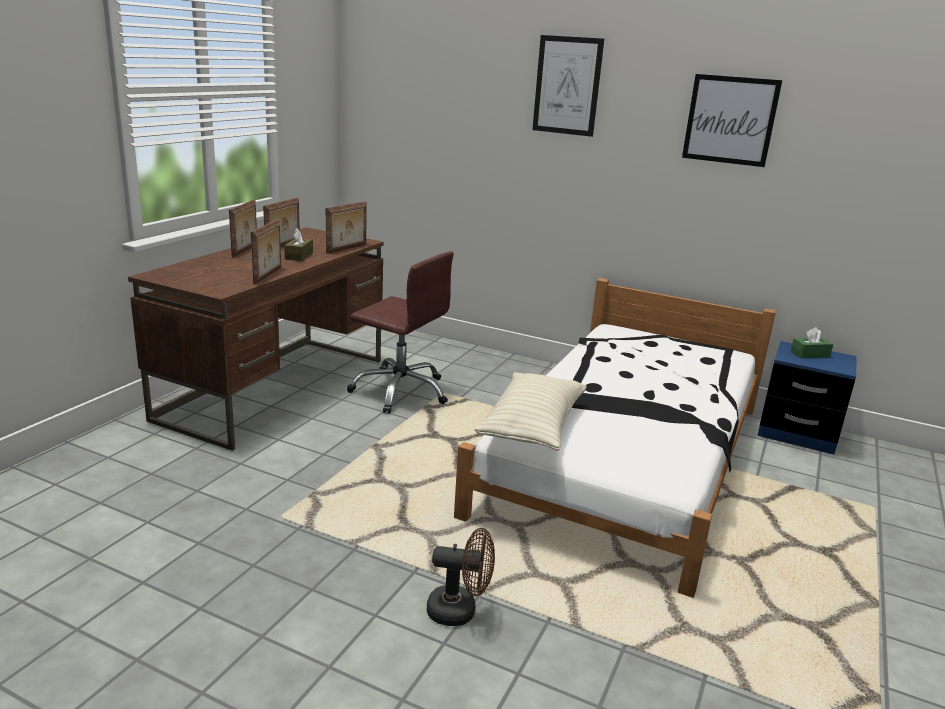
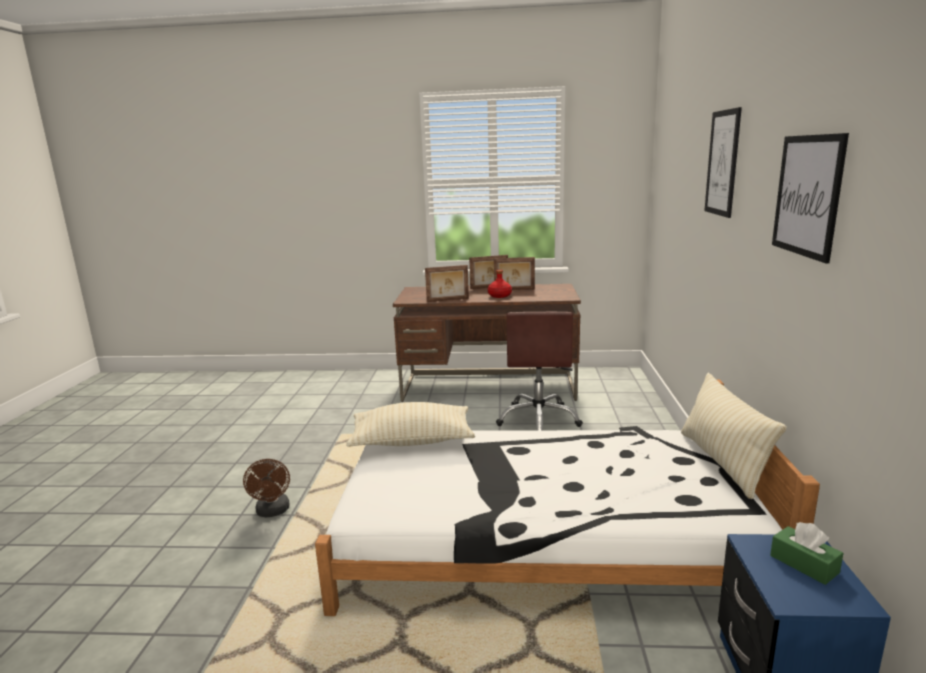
camera: 70 degrees right, 5 degrees down
(299, 256) = (499, 296): brown tissue box -> red bottle
(347, 249) = (539, 298): picture frame -> none
(660, 335) = (722, 462): none -> beige pillow

